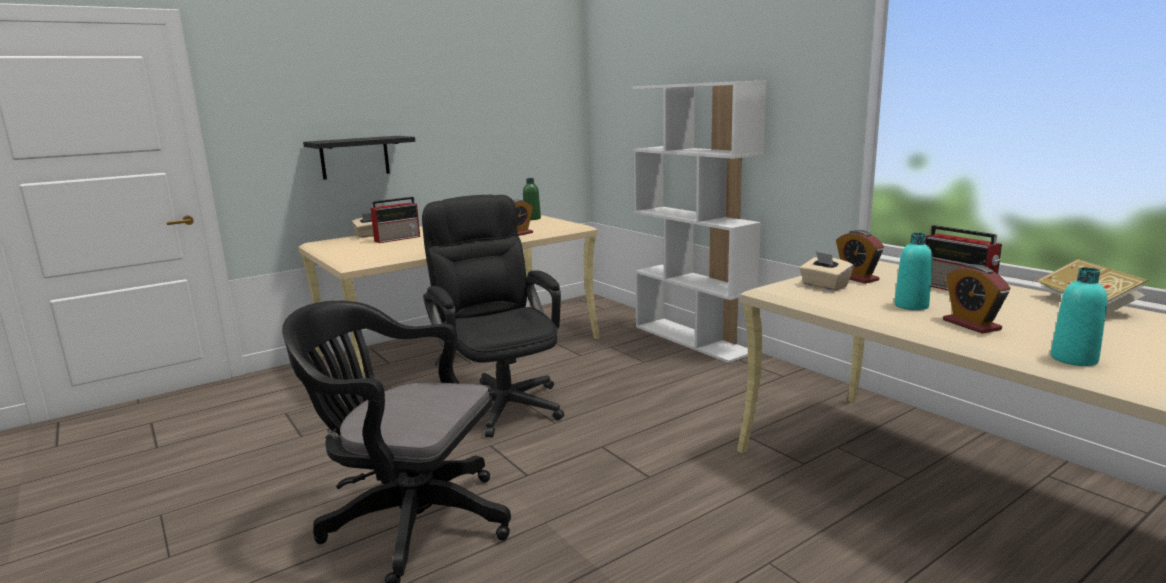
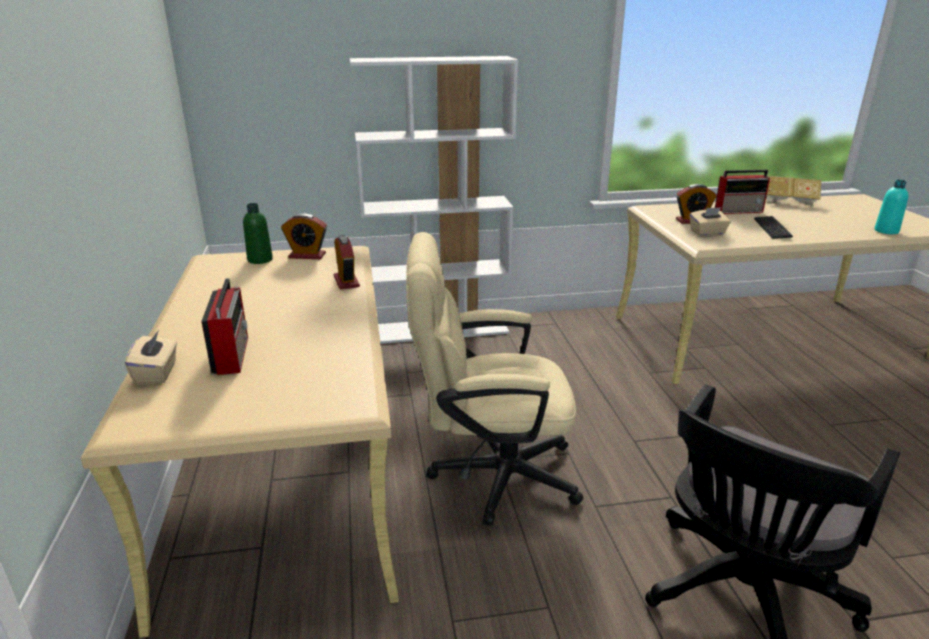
camera: 65 degrees left, 10 degrees up
(354, 157) = (73, 241): black shelf -> none
(501, 401) = (490, 475): black office chair -> beige office chair
(911, 306) = (772, 229): turquoise bottle -> keyboard
(971, 325) = (819, 229): alarm clock -> alarm clock (307, 255)

